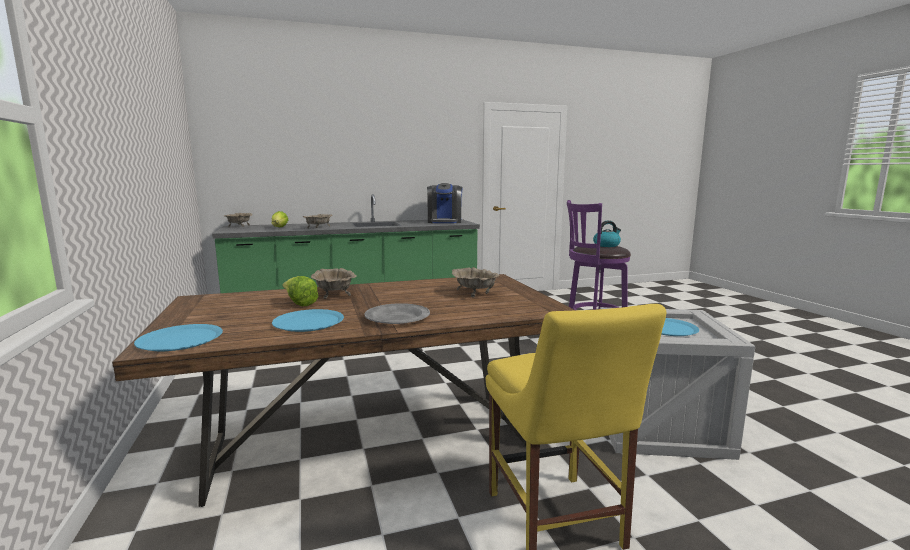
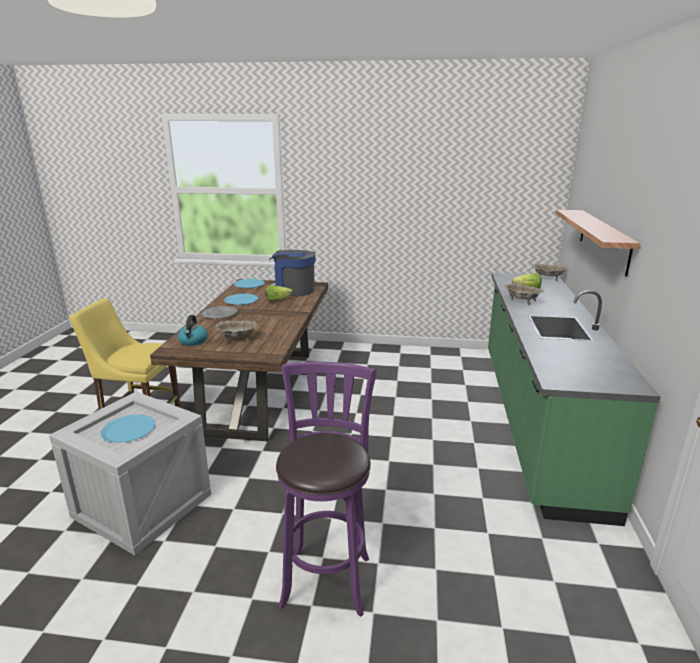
camera: 115 degrees right, 10 degrees up
(326, 167) = (604, 240): none -> shelf
(334, 294) = (286, 307): beige bowl -> none
(444, 222) = (587, 370): coffee machine -> coffee machine (293, 290)
(606, 245) = (321, 458): kettle -> kettle (193, 341)

